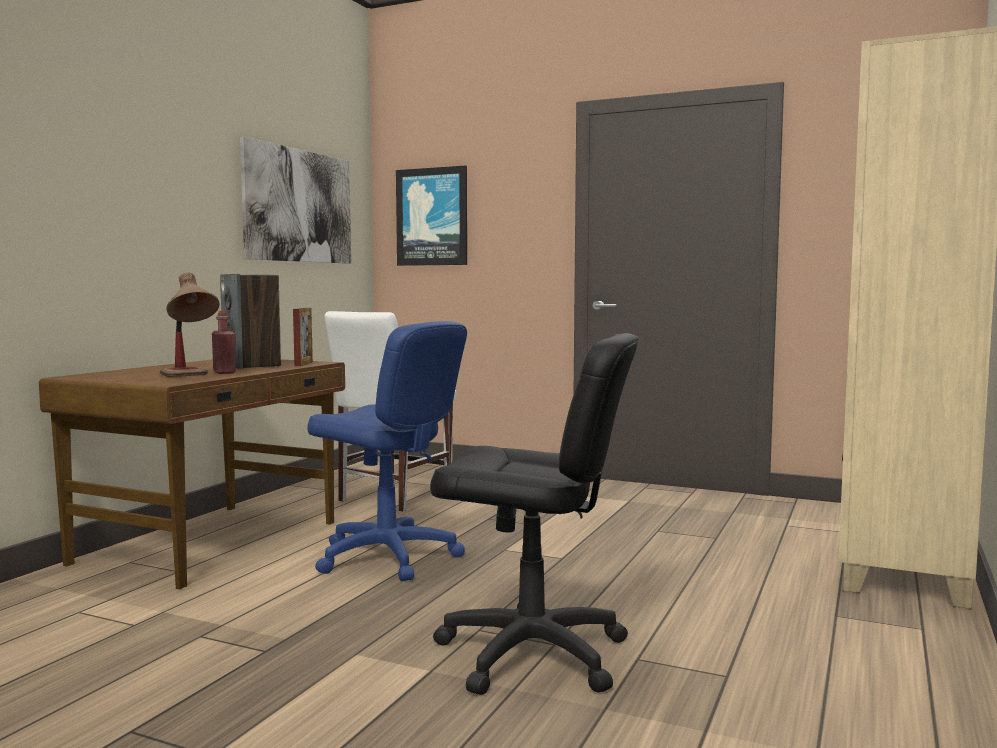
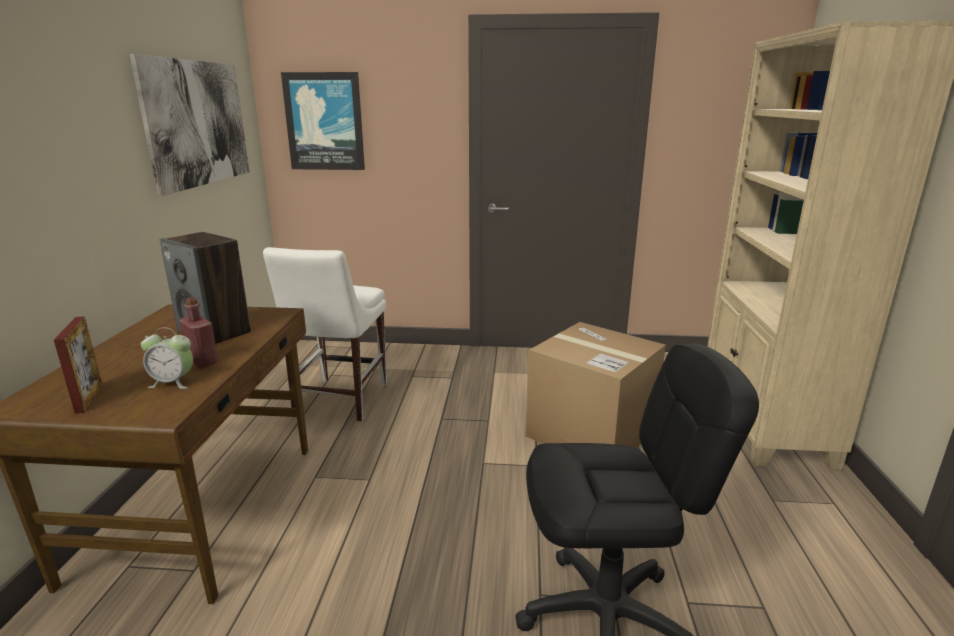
camera: 20 degrees left, 15 degrees up
(190, 376) = (173, 383): table lamp -> alarm clock
(303, 364) = (268, 320): picture frame -> picture frame (89, 398)
(387, 557) = (391, 497): blue office chair -> none
(652, 545) = (590, 433): none -> cardboard box

